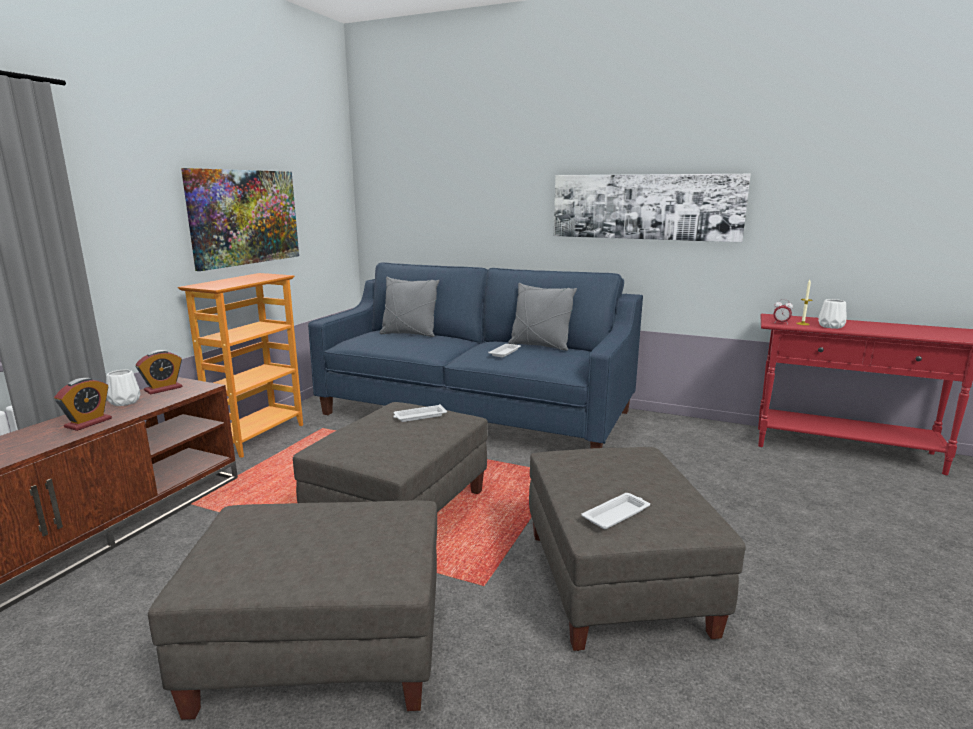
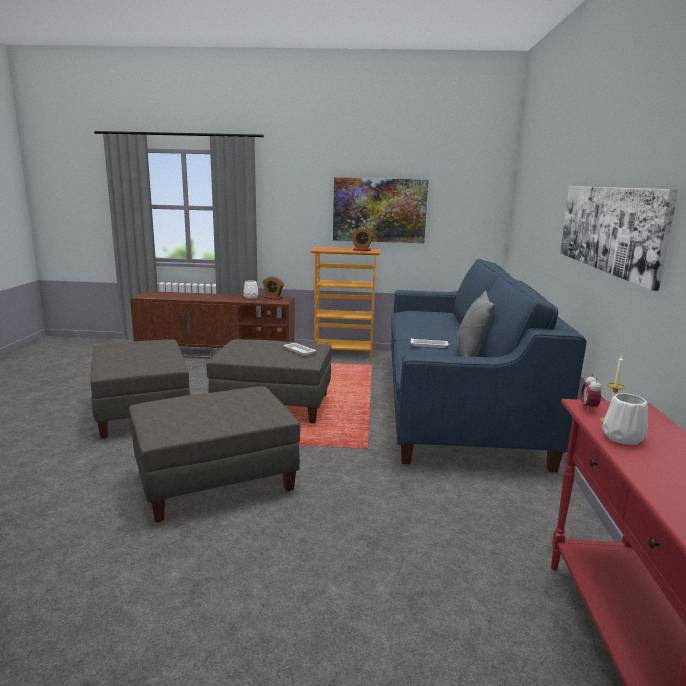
camera: 70 degrees right, 0 degrees up
(88, 423) = (222, 298): alarm clock -> alarm clock (361, 250)
(409, 334) = (449, 319): grey pillow -> none
(617, 514) = (169, 408): white tray -> none

